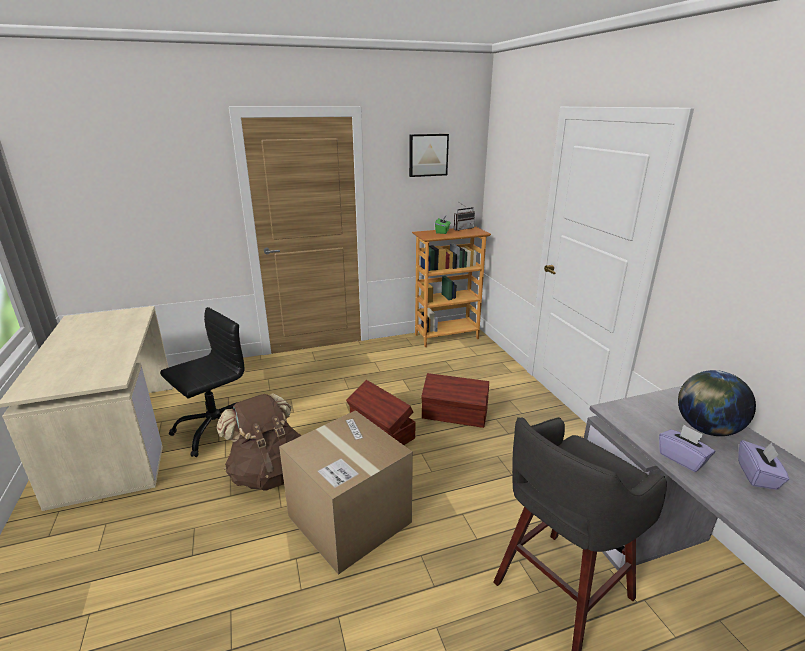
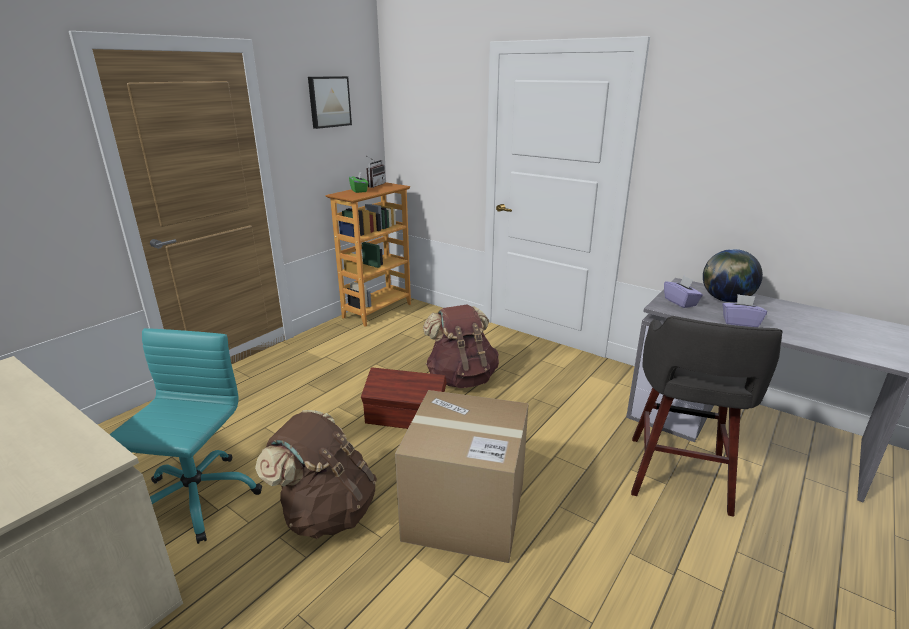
camera: 35 degrees left, 0 degrees up
(215, 429) = (196, 499): black office chair -> turquoise office chair
(455, 415) = (461, 378): brown storage box -> brown backpack
(757, 476) = (785, 317): purple tissue box -> purple tissue box (680, 302)

